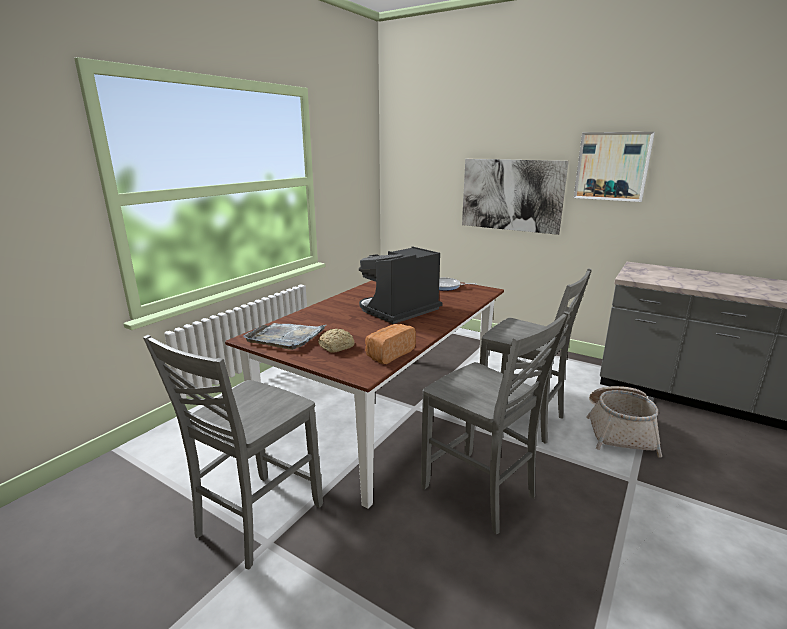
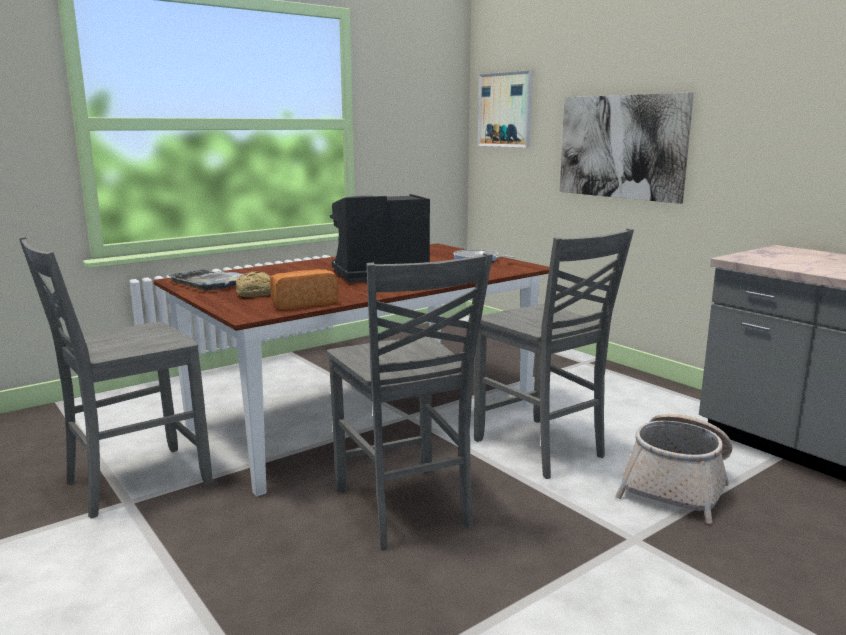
camera: 20 degrees right, 5 degrees down
(612, 166) = (752, 97): picture -> picture (505, 110)

